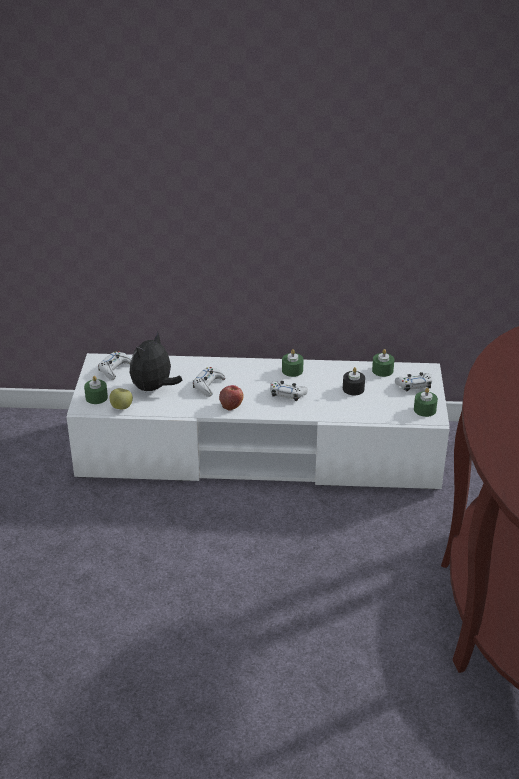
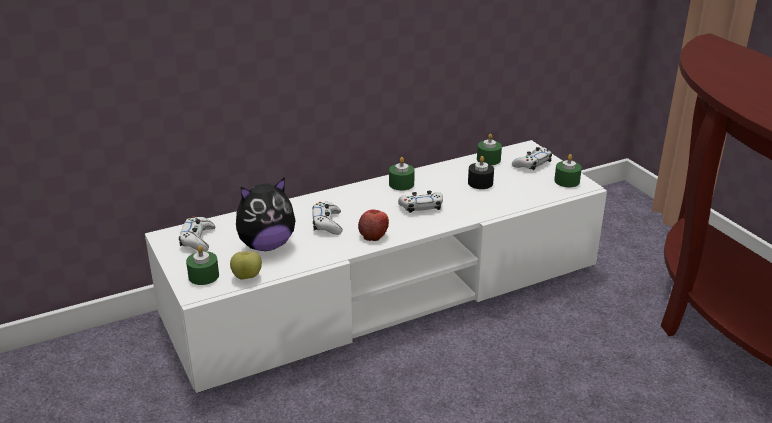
camera: 30 degrees left, 5 degrees down
(154, 388) = (266, 245): plush toy -> plush toy turned 120 degrees counterclockwise

